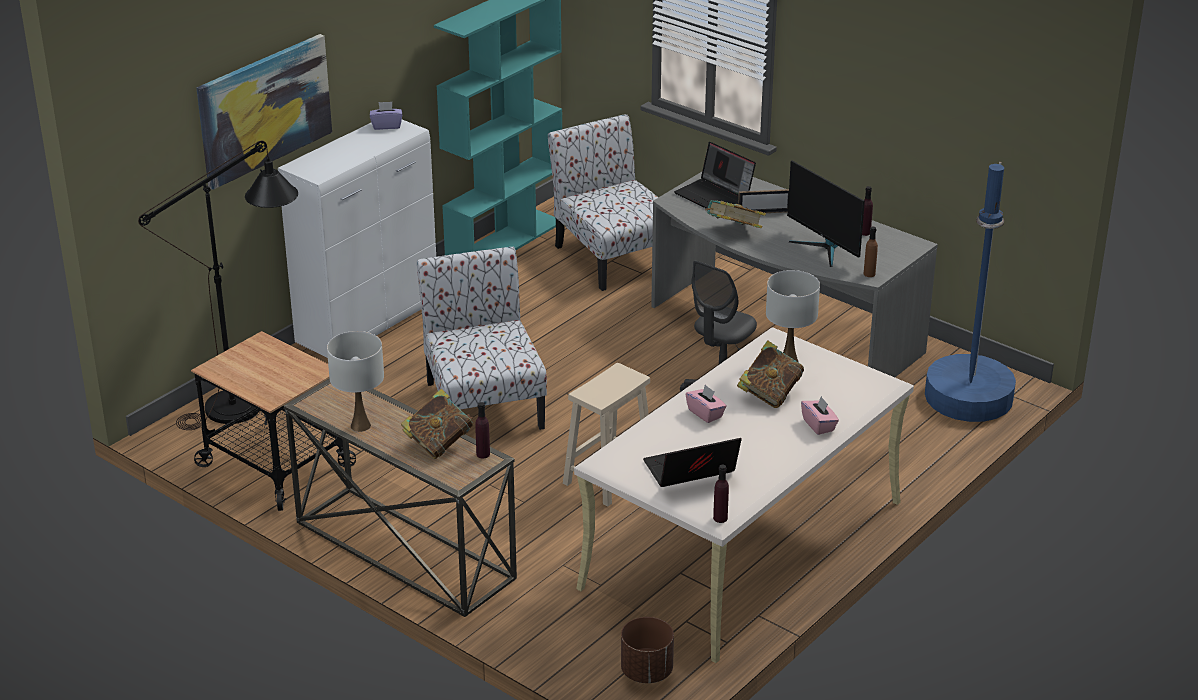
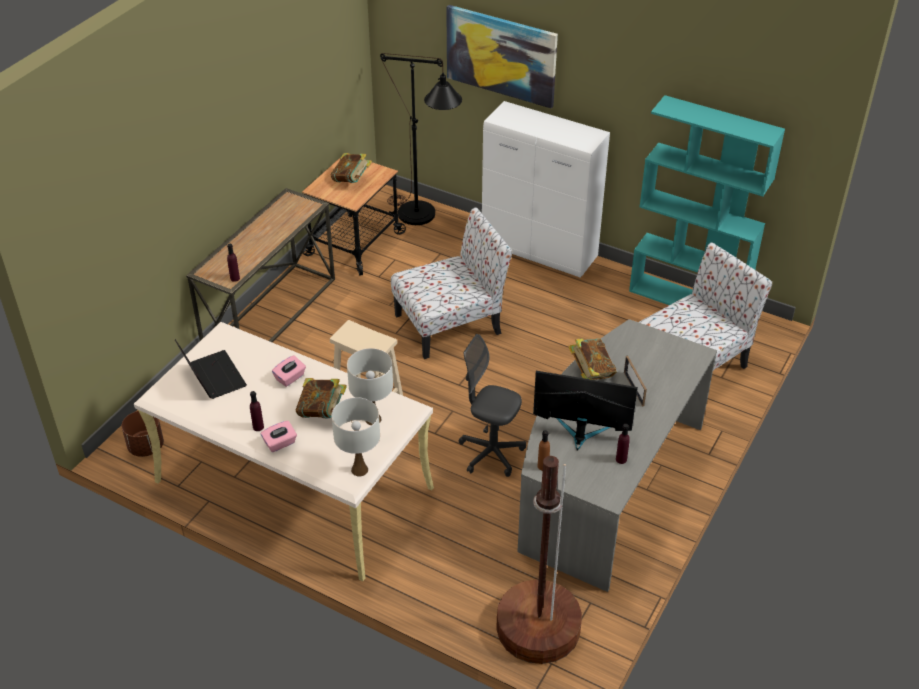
camera: 80 degrees right, 10 degrees up
(361, 426) = (265, 222): white table lamp -> white table lamp (359, 470)
(386, 126) = (588, 134): purple tissue box -> none
(439, 444) = (247, 258): book -> book (351, 180)
(715, 196) = (652, 355): laptop -> none
(720, 518) = (153, 397): purple bottle -> purple bottle (258, 427)
(824, 248) = (580, 433): monitor -> monitor turned 60 degrees clockwise
(968, 398) = (537, 628): blue floor lamp -> brown floor lamp

